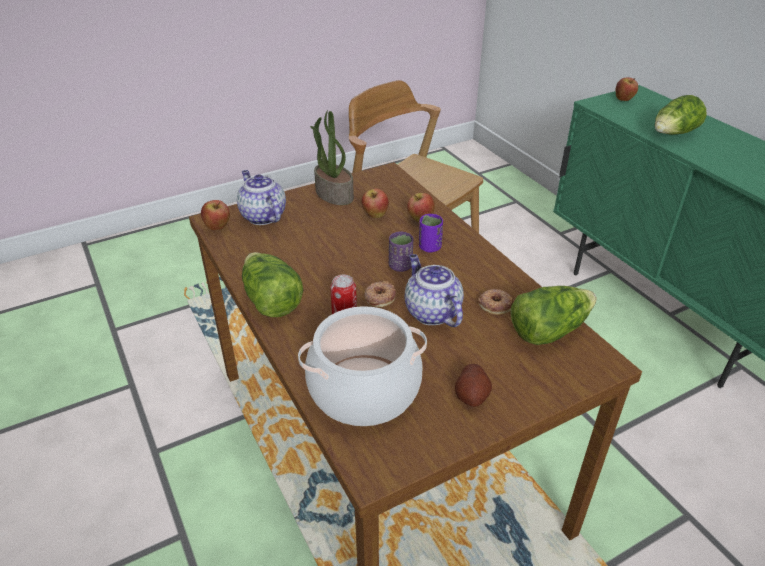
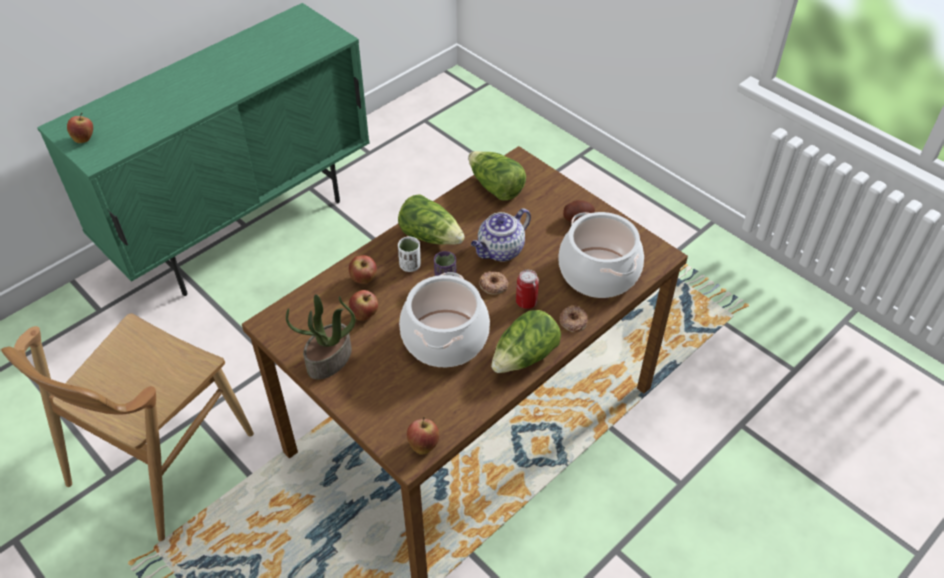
camera: 105 degrees left, 10 degrees up
(262, 216) = (390, 411): teapot -> none
(323, 254) = (445, 339): none -> cooking pot
(429, 247) = (410, 265): purple cup -> white cup
(495, 304) = (476, 216): donut -> donut (573, 321)
(673, 134) = (176, 108): lettuce -> lettuce (431, 236)

